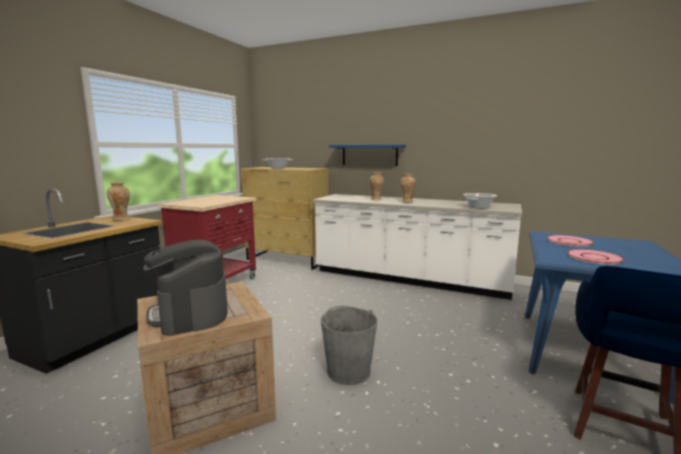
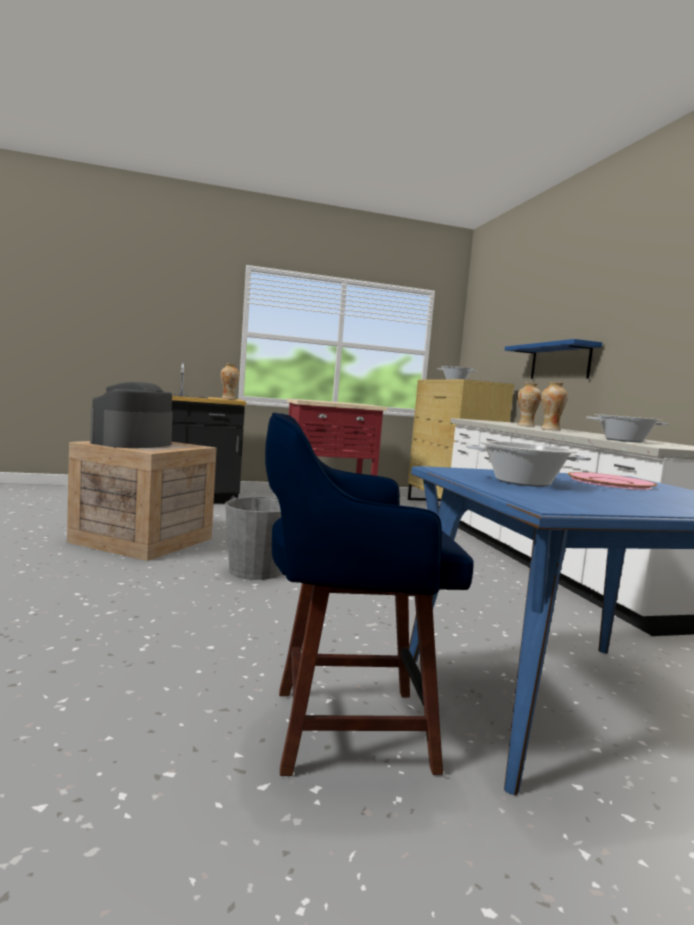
camera: 50 degrees right, 5 degrees down
(594, 258) = (523, 482): pink plate -> cooking pot

